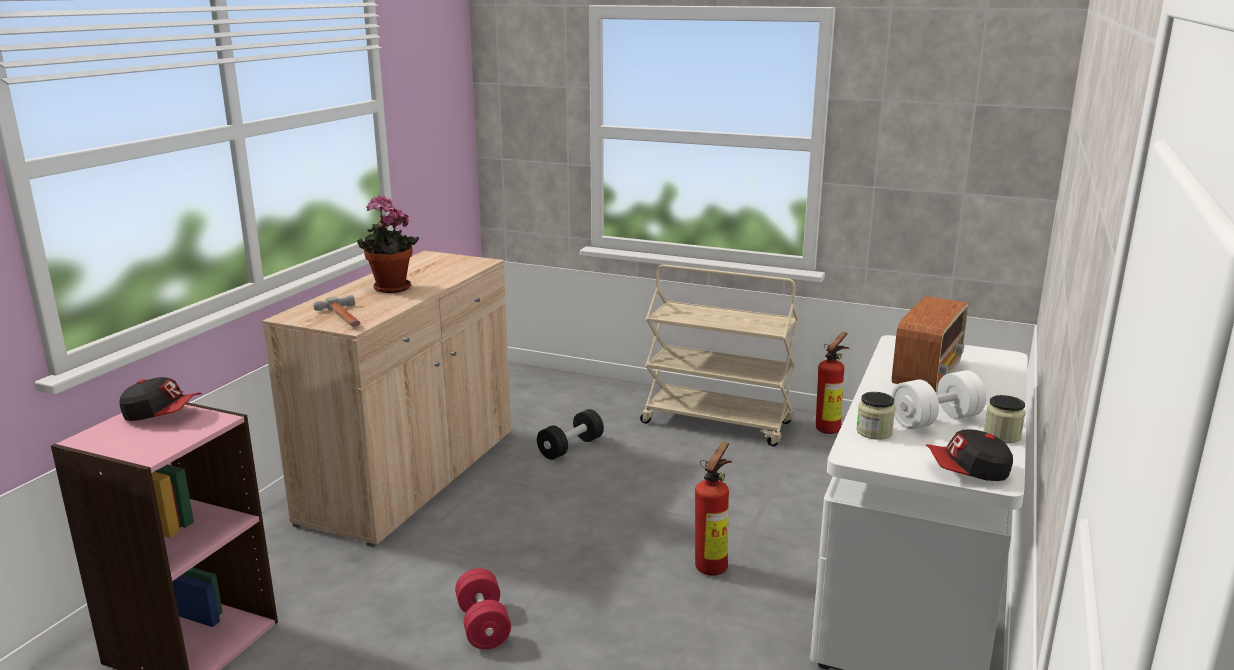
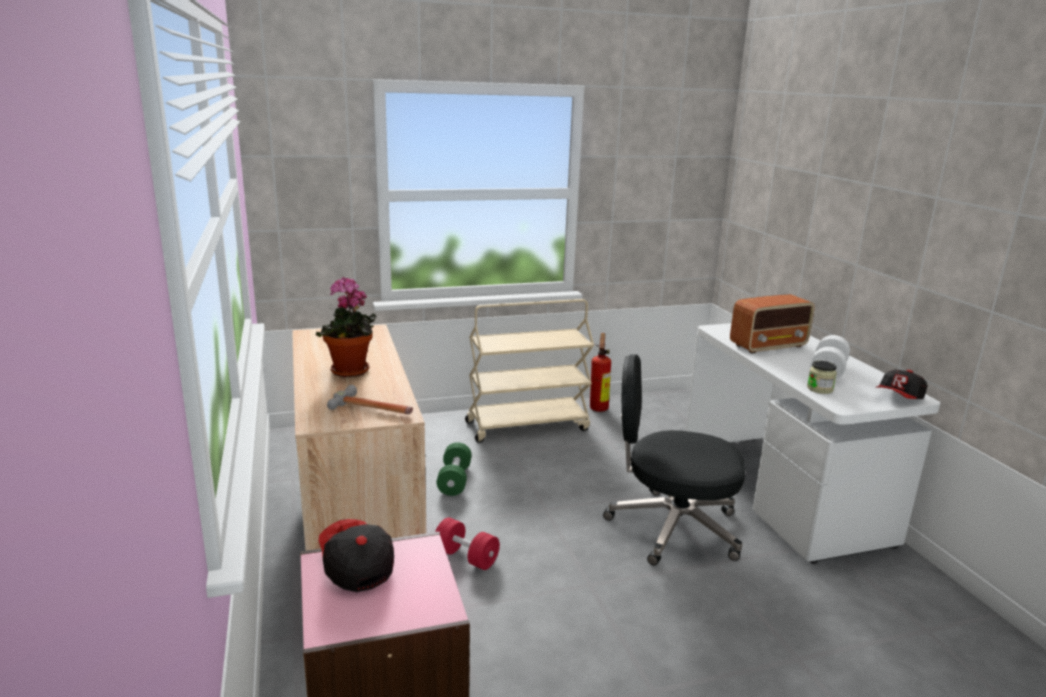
camera: 40 degrees left, 0 degrees up
(162, 415) = (356, 566): cap -> cap turned 90 degrees counterclockwise
(483, 625) = (601, 645): red dumbbell -> red dumbbell (466, 557)
(571, 447) = (454, 480): black dumbbell -> green dumbbell
(714, 566) = (671, 527): fire extinguisher -> black office chair
(927, 375) = (769, 346): radio -> radio turned 75 degrees clockwise
(1002, 435) = (868, 371): jar -> none

